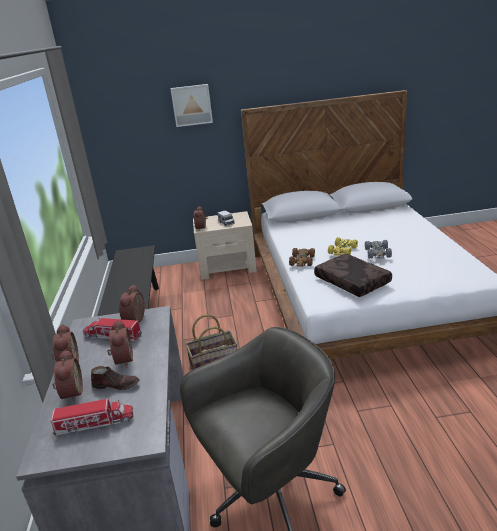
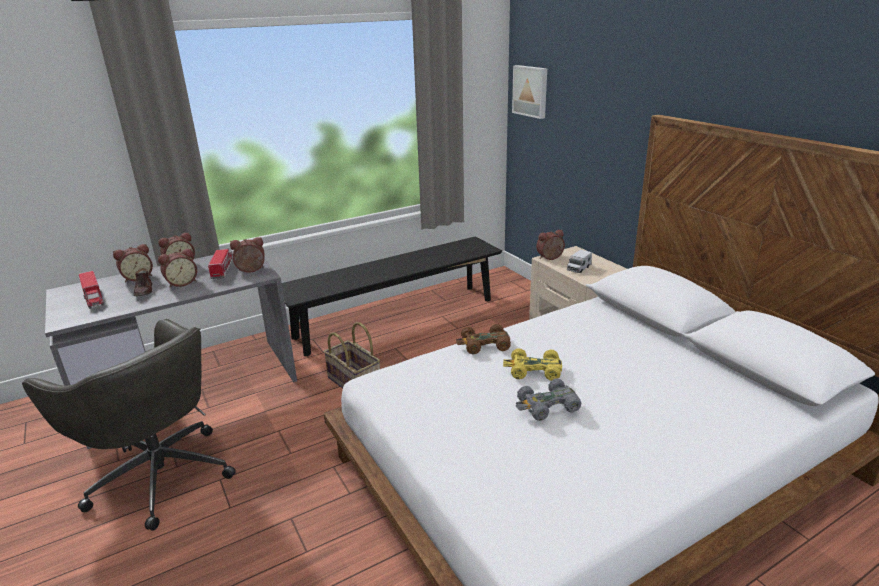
camera: 65 degrees right, 0 degrees up
(192, 105) = (608, 91): picture -> picture (531, 91)
(350, 282) = (436, 396): brown pillow -> none

